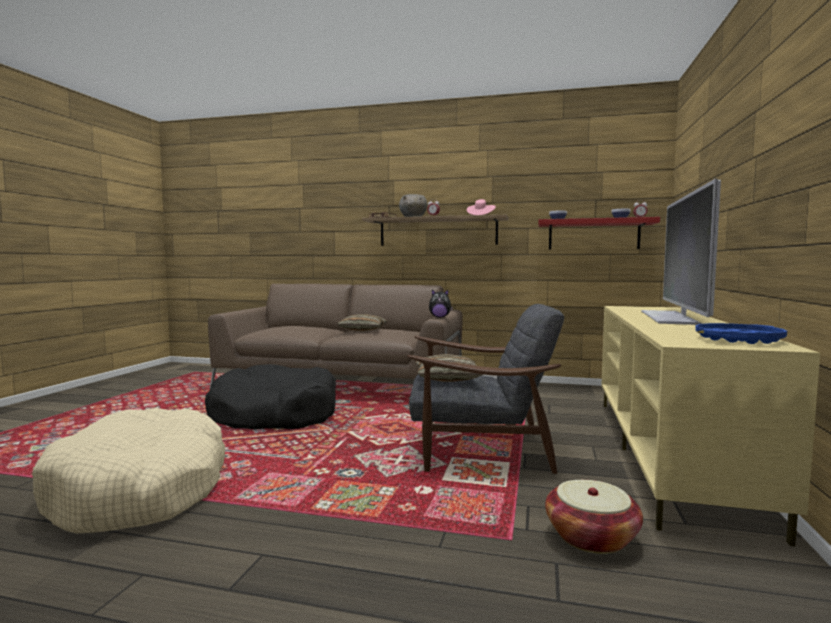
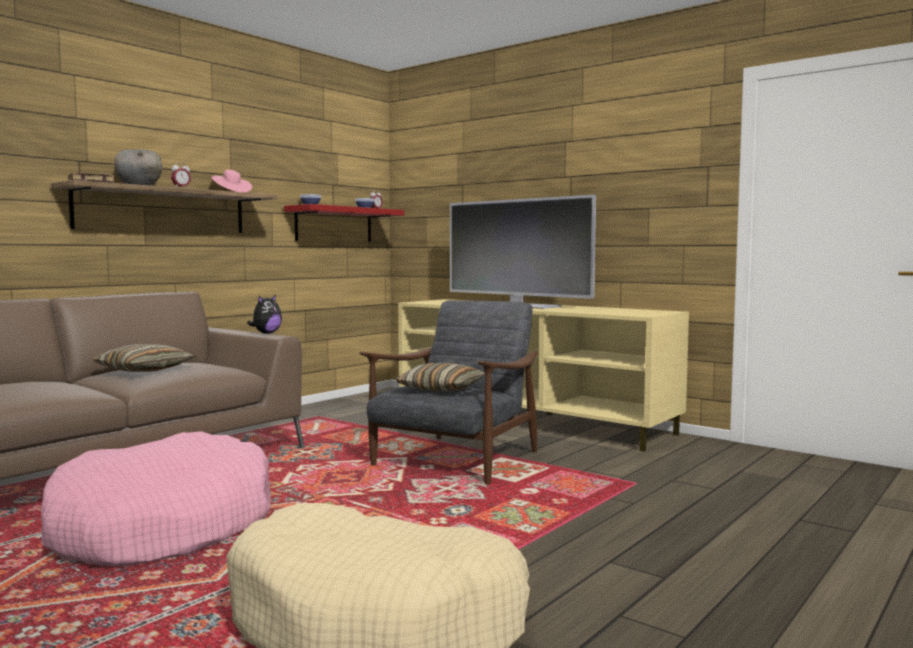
camera: 65 degrees left, 0 degrees up
(274, 415) = (163, 527): black dog bed -> pink dog bed
(591, 537) = (644, 466): basket -> none
(739, 339) = (635, 311): blue tray -> none

